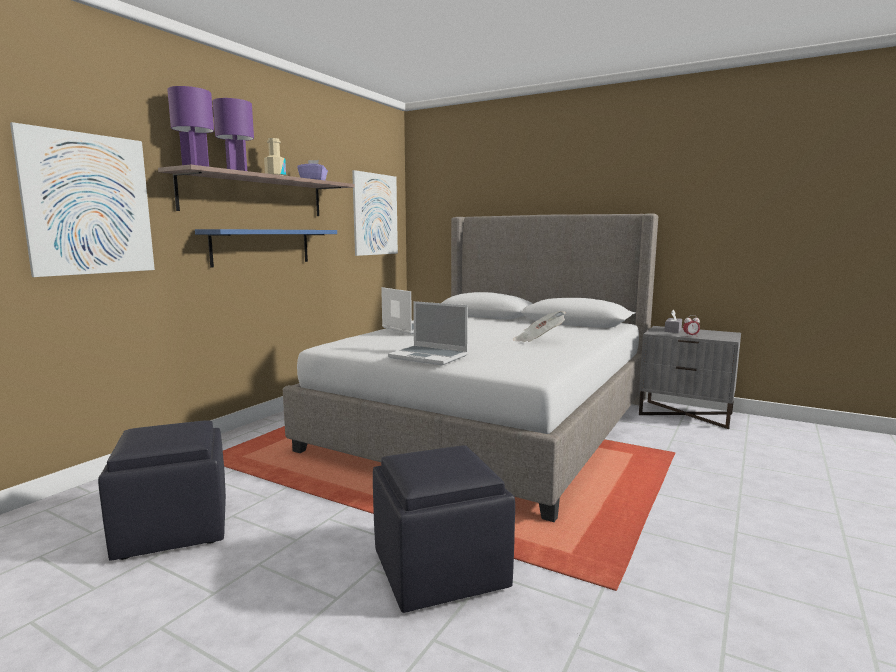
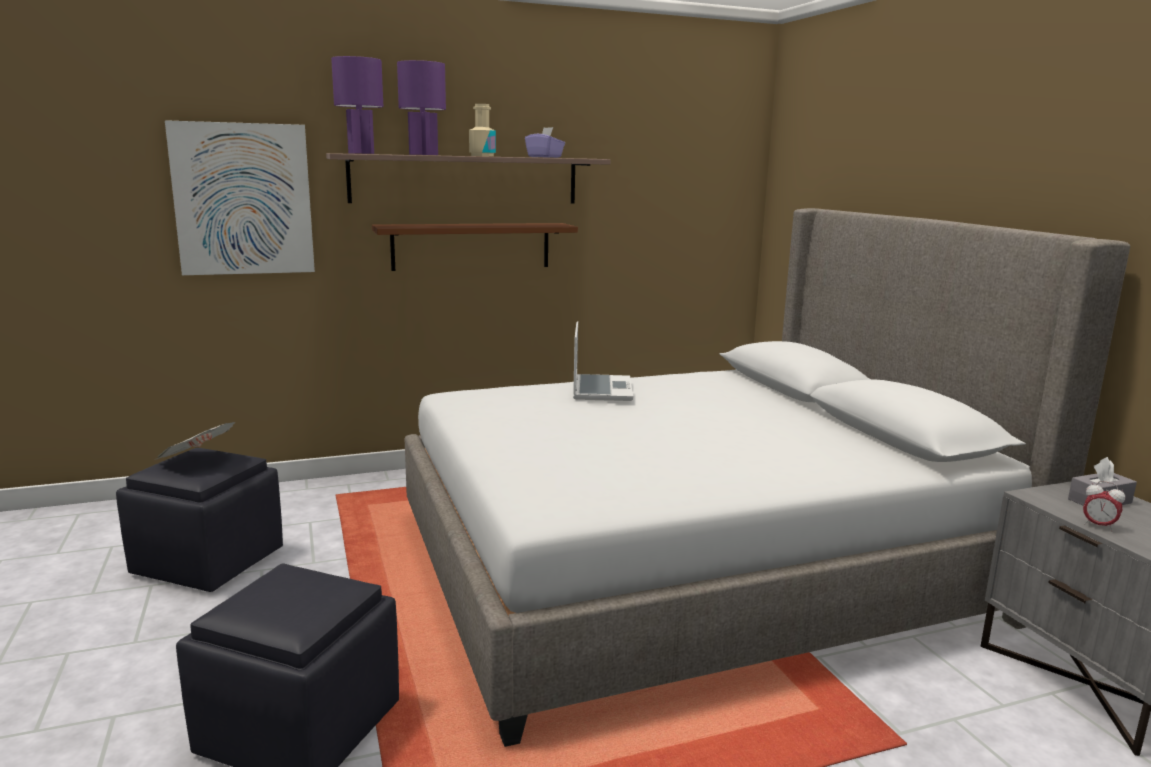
camera: 40 degrees right, 5 degrees up
(262, 247) = (471, 246): blue shelf -> brown shelf
(375, 214) = (692, 197): picture -> none
(430, 357) = (500, 444): laptop -> none
(538, 340) = (722, 456): newspaper -> newspaper (197, 460)

